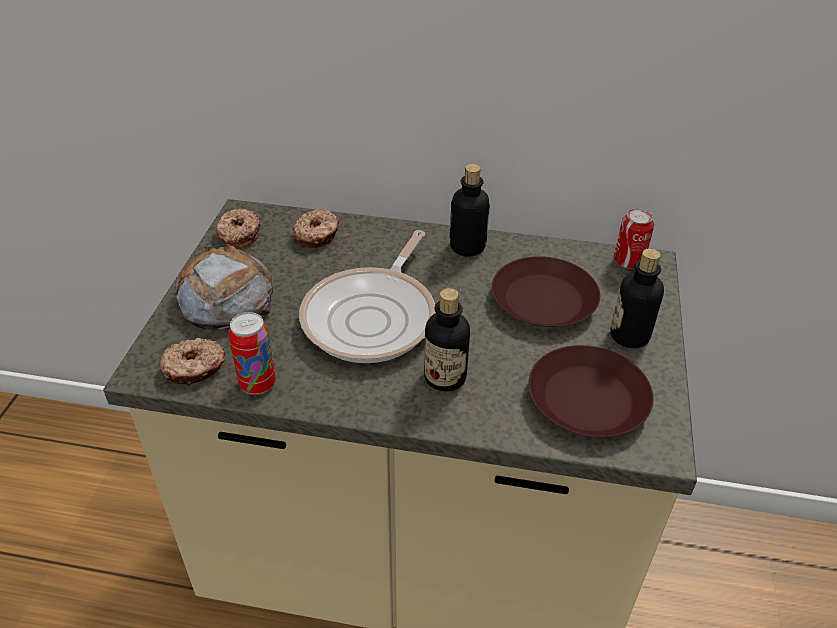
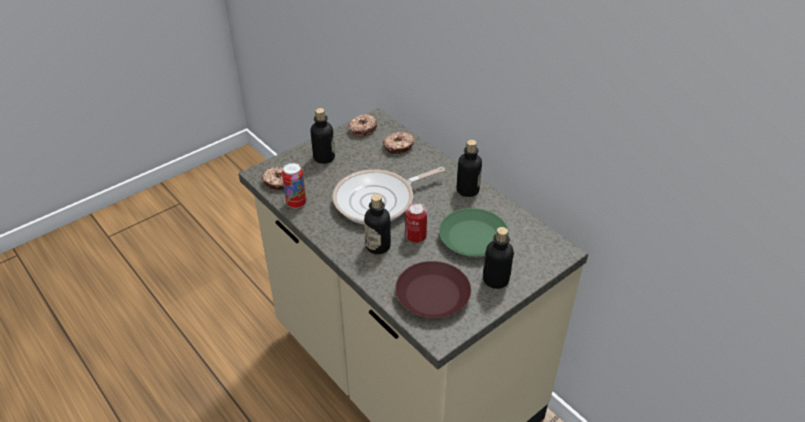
camera: 40 degrees right, 0 degrees up
(225, 298) = (324, 157): bread -> bottle
(543, 300) = (473, 237): brown plate -> green plate
(628, 261) = (549, 243): can -> can (415, 236)

